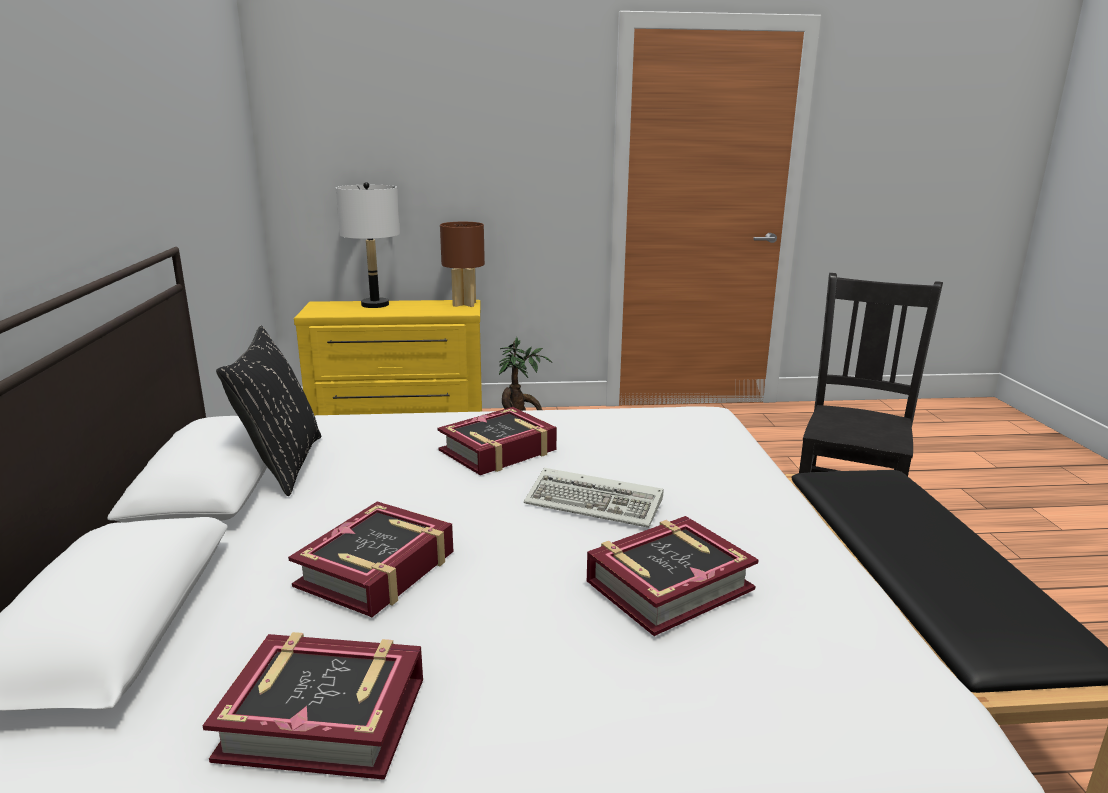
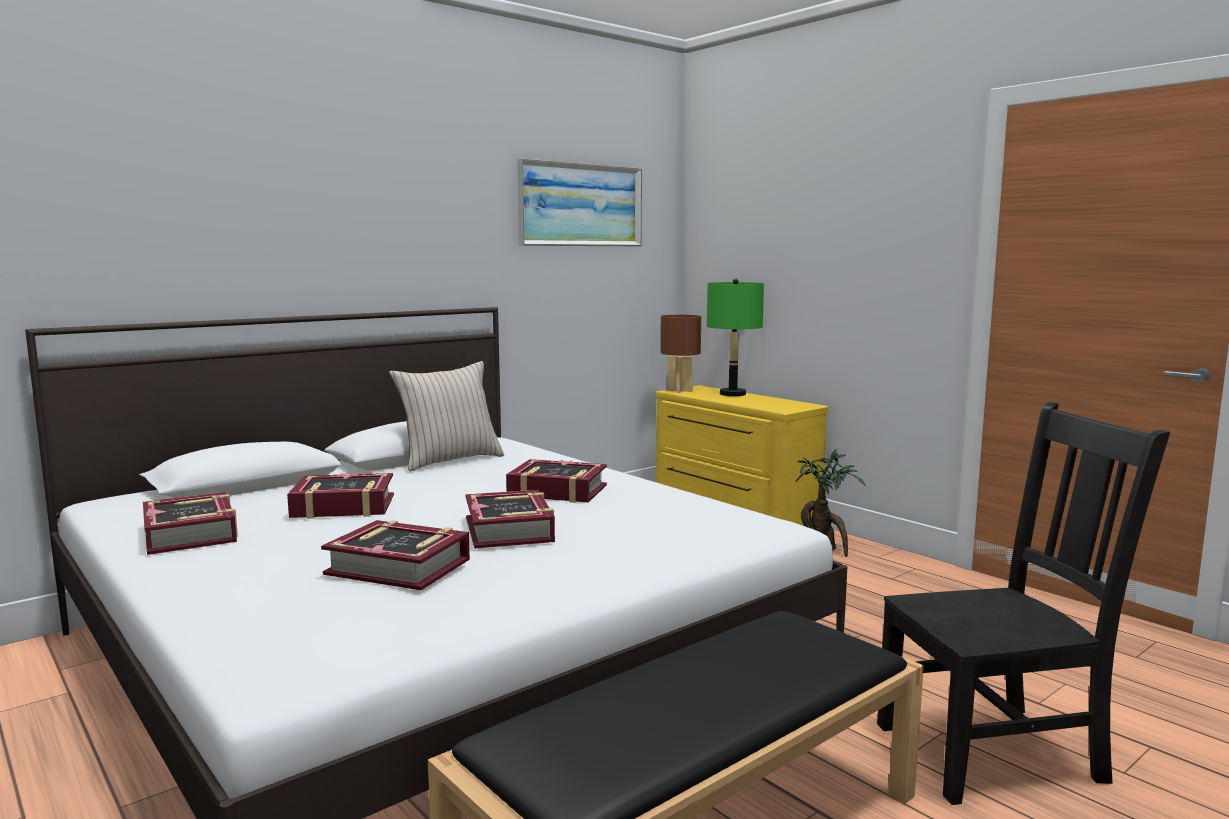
camera: 55 degrees right, 10 degrees down
(197, 95) = (581, 205): none -> picture
(282, 465) = (449, 460): black pillow -> beige pillow
(374, 305) = (732, 394): white table lamp -> green table lamp
(464, 304) = (801, 406): brown table lamp -> brown table lamp (680, 391)
(597, 503) = (510, 530): keyboard -> book

